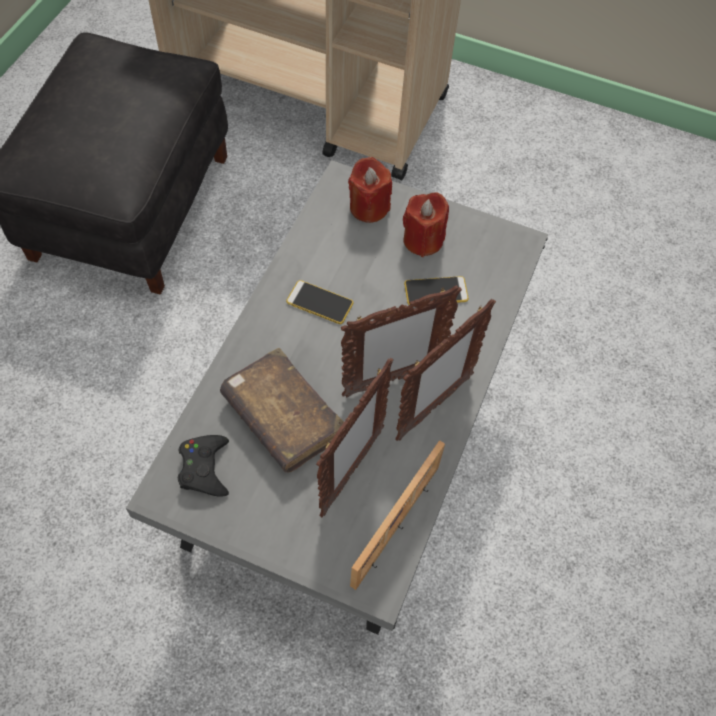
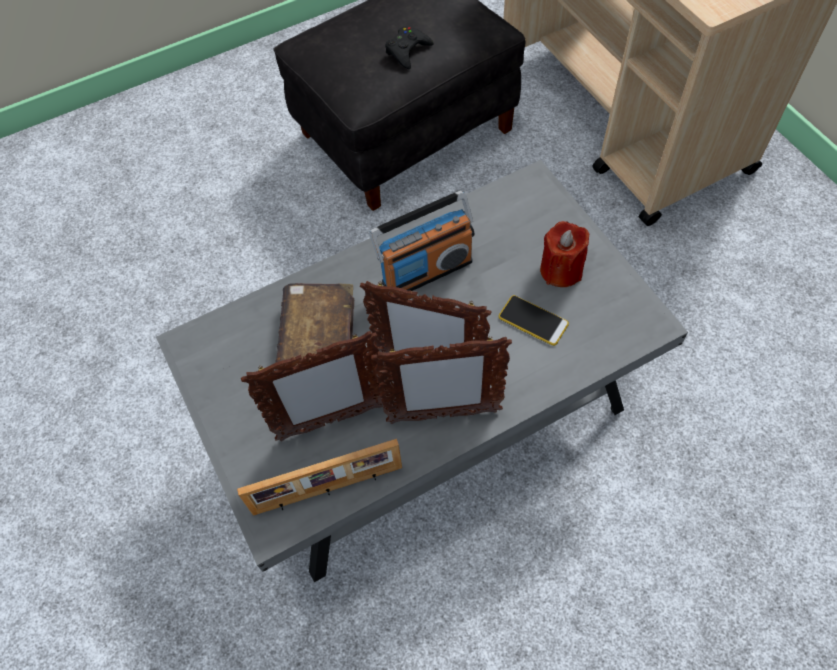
camera: 45 degrees right, 0 degrees up
(204, 468) = (230, 344): black game controller -> black game controller (407, 51)
(319, 302) = (426, 271): phone -> radio
(369, 207) = (537, 216): red candle -> none

